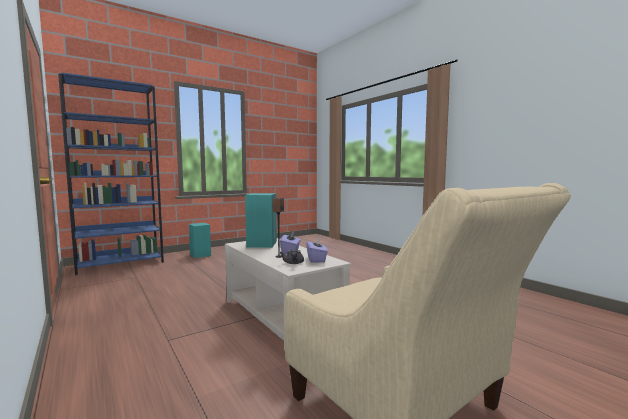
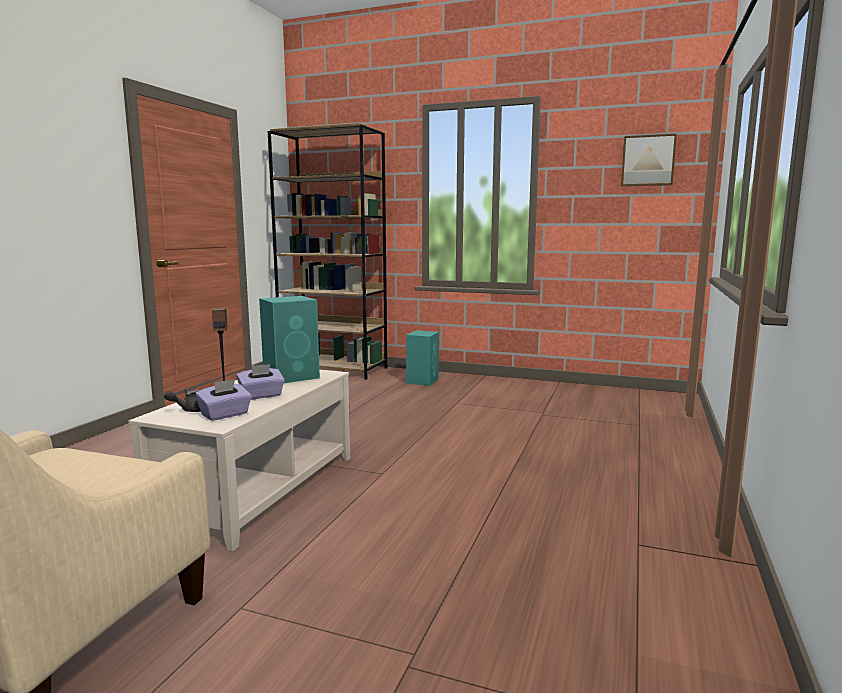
camera: 55 degrees right, 5 degrees up
(121, 263) = (334, 369): blue bookcase -> brown bookcase
(292, 130) = (648, 161): none -> picture

